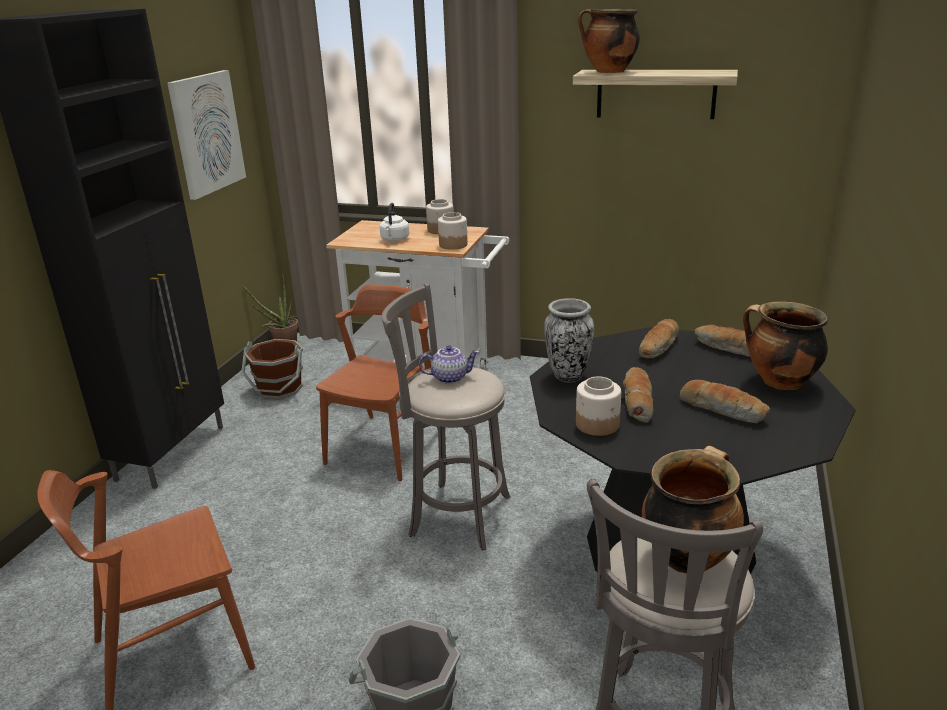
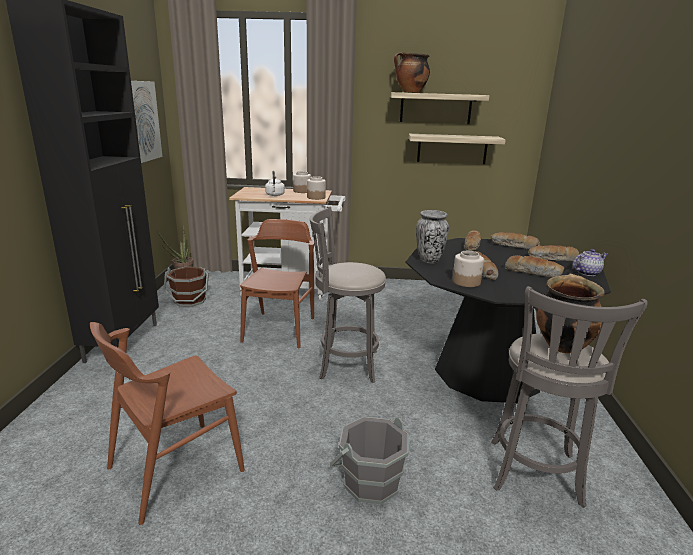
camera: 15 degrees left, 5 degrees down
(450, 377) = (348, 267): teapot -> teapot (586, 273)
(685, 160) = (452, 149): none -> shelf
(779, 382) = (552, 259): cooking pot -> bread

